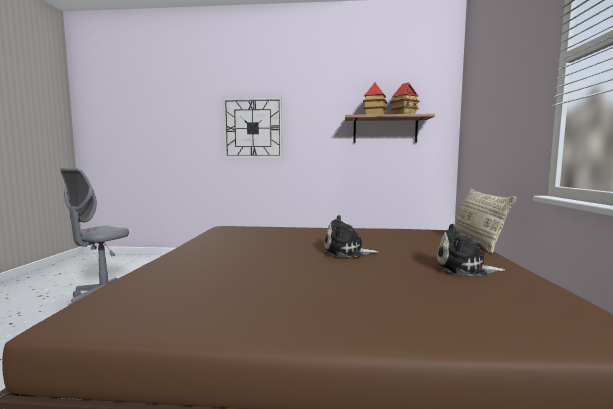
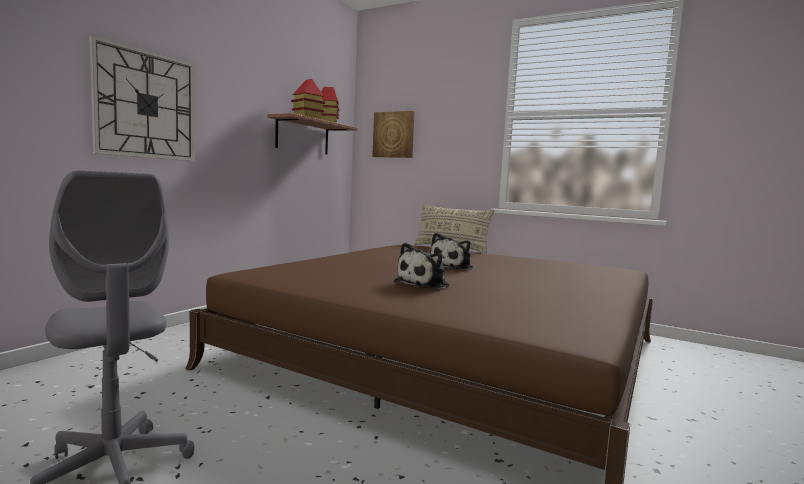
camera: 65 degrees left, 0 degrees up
(464, 268) = (521, 261): plush toy -> plush toy (424, 284)
(478, 113) = (394, 135): none -> picture

